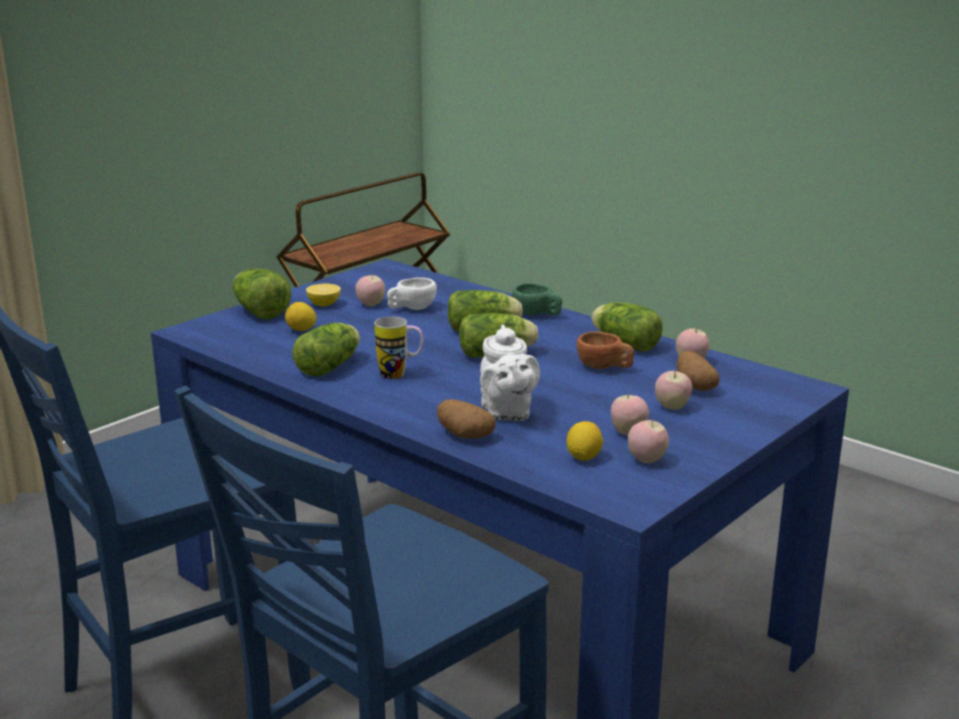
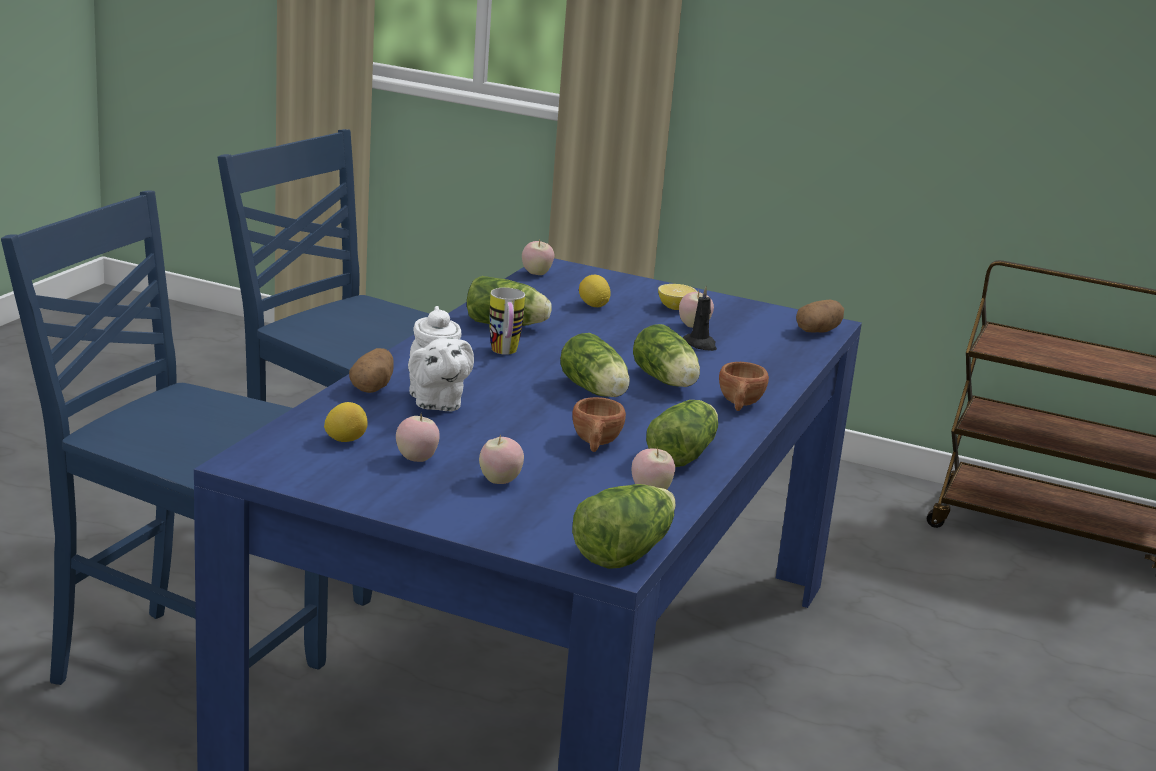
camera: 70 degrees right, 0 degrees up
(259, 312) = (629, 285): lettuce -> lettuce (624, 552)
(411, 308) = (700, 345): white cup -> black candle
(507, 413) = (436, 403): white teapot -> white teapot turned 75 degrees counterclockwise
(537, 315) = (740, 405): green cup -> brown cup
(646, 460) = (351, 469): apple -> apple (536, 273)
(694, 386) = (572, 493): potato -> potato (818, 331)

